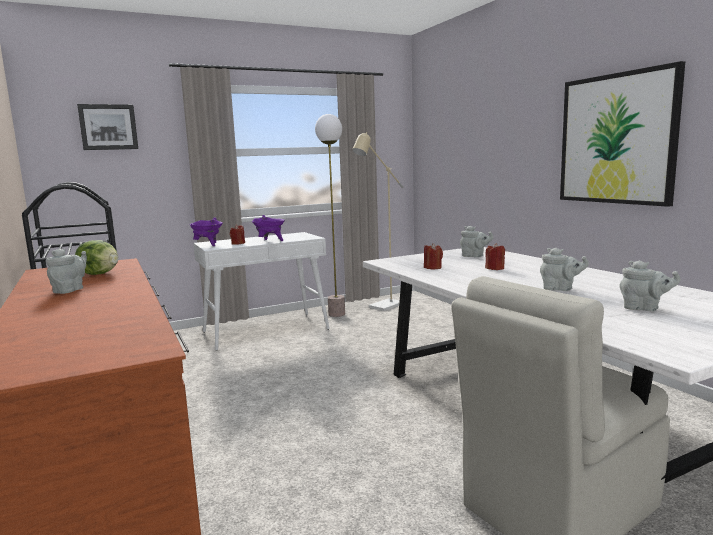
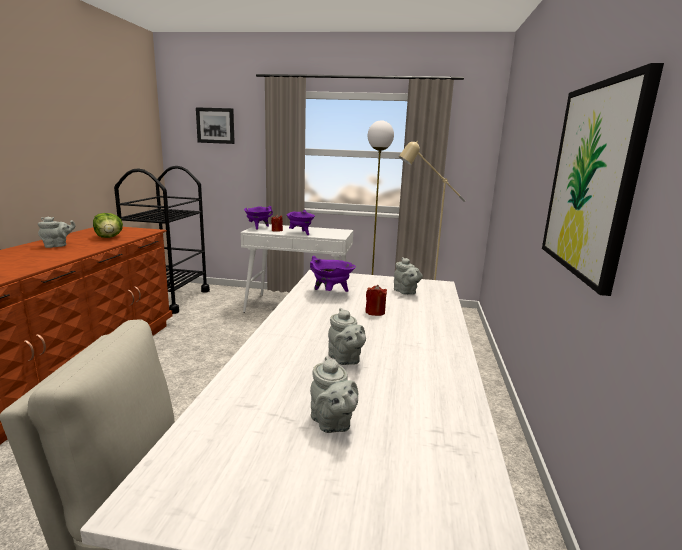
camera: 35 degrees right, 5 degrees up
(433, 267) = (331, 293): red candle -> purple cooking pot

